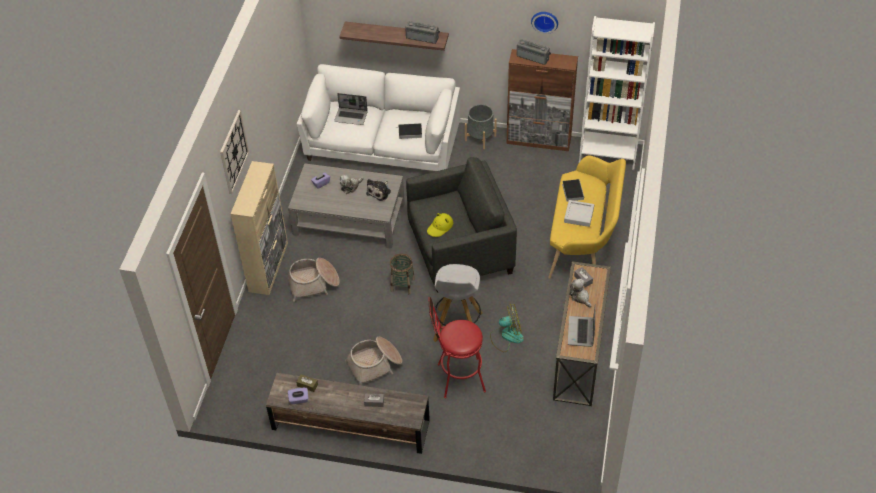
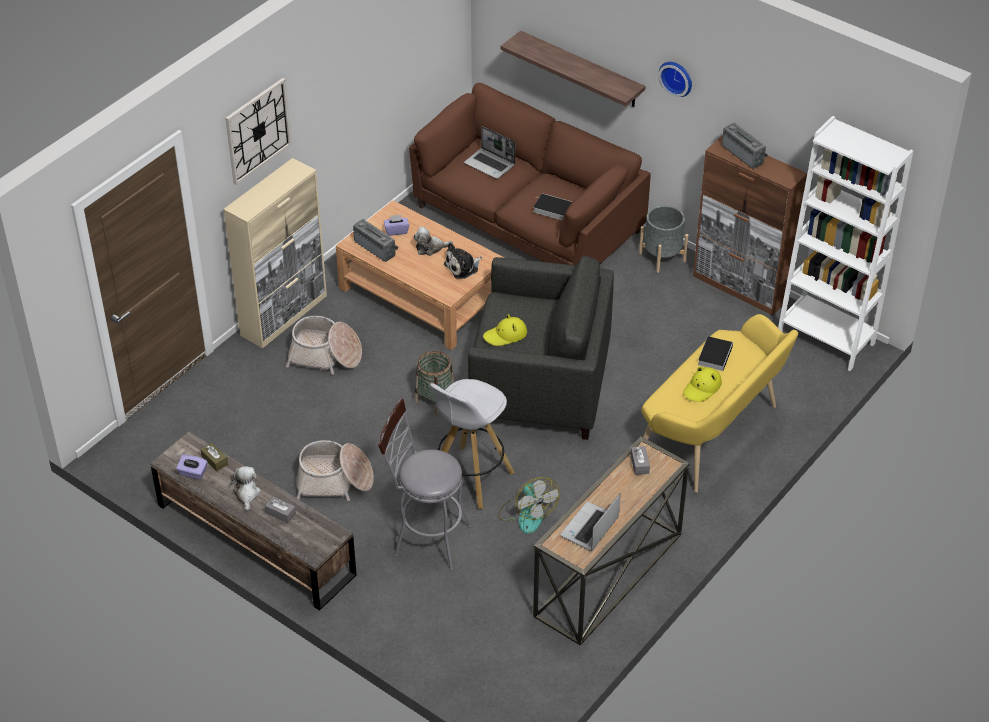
camera: 25 degrees right, 5 degrees down
(349, 219) = (423, 295): grey coffee table -> brown coffee table
(383, 143) = (528, 219): white sofa -> brown sofa
(422, 37) = (607, 80): radio -> radio (376, 247)
(456, 378) = (425, 539): red stool -> grey stool
(506, 336) = (526, 514): fan -> fan turned 45 degrees clockwise
(545, 21) = (769, 105): wall clock -> wall clock (677, 77)
(579, 215) = (702, 388): grey tray -> yellow hat
(580, 297) = (620, 484): plush toy -> plush toy (246, 494)

